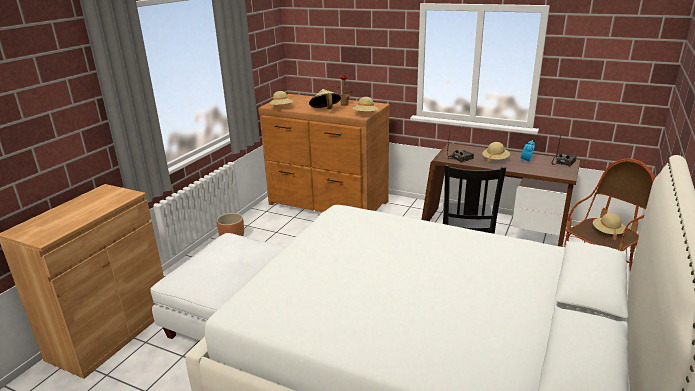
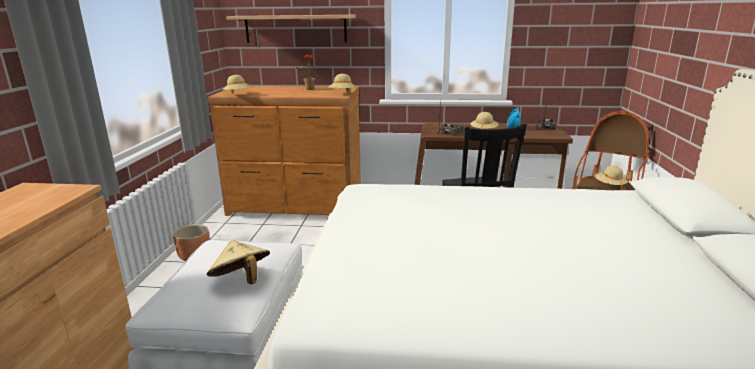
camera: 20 degrees left, 5 degrees down
(325, 110) = (293, 94): beige hat -> beige hat (241, 281)
(341, 46) = (295, 28): none -> shelf

